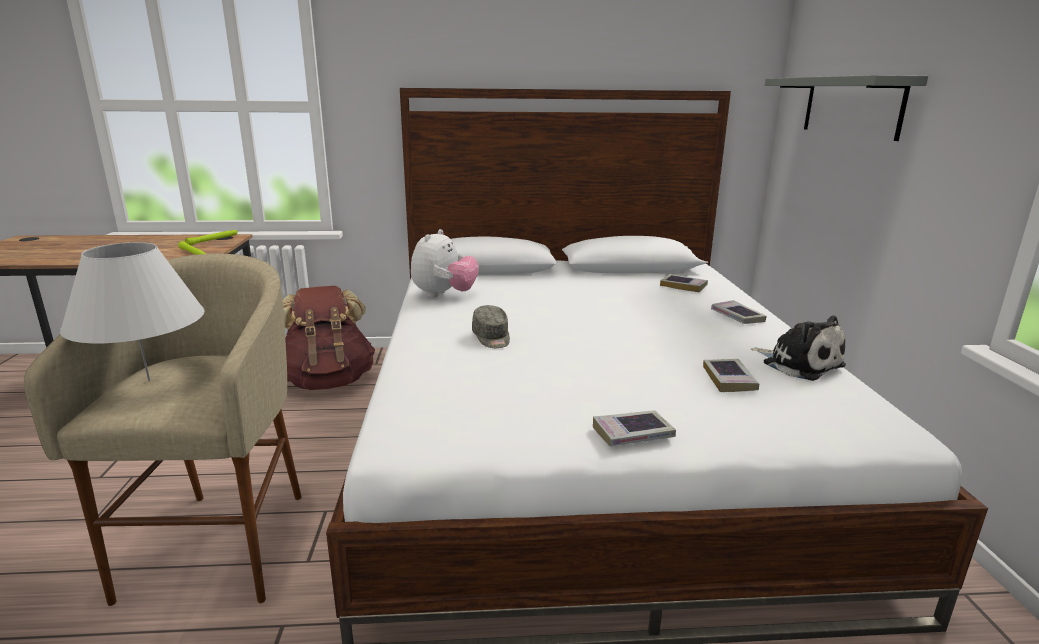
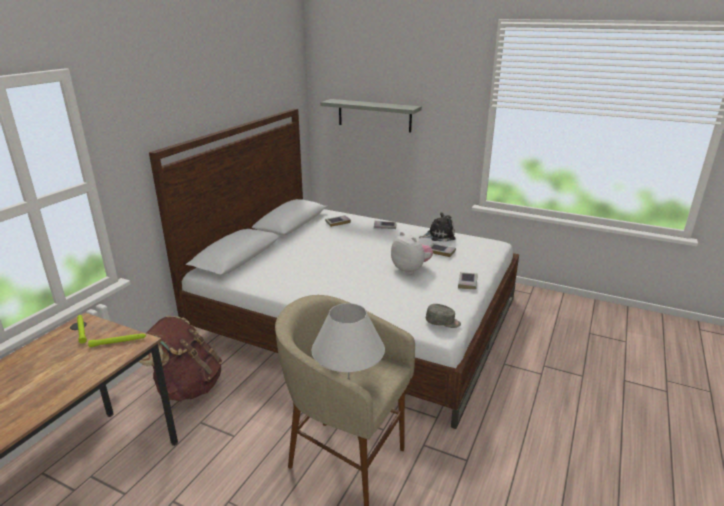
camera: 60 degrees left, 5 degrees up
(444, 295) = (269, 281): plush toy -> plush toy (411, 269)
(491, 338) = (352, 284): grey cap -> grey cap (443, 322)

